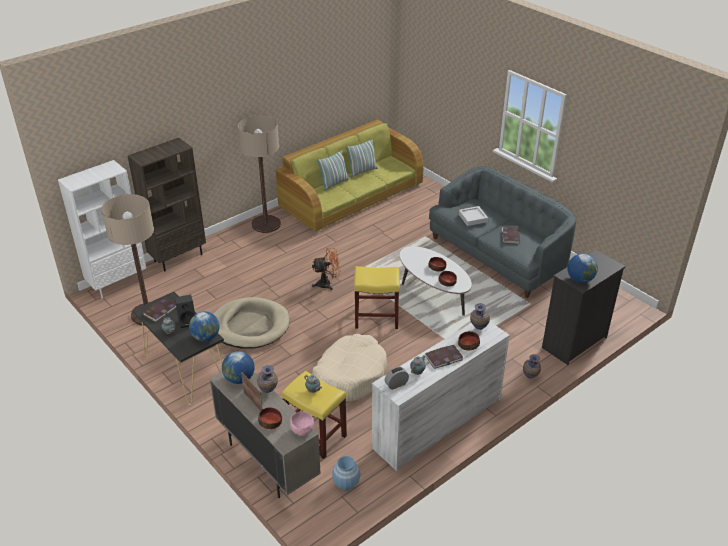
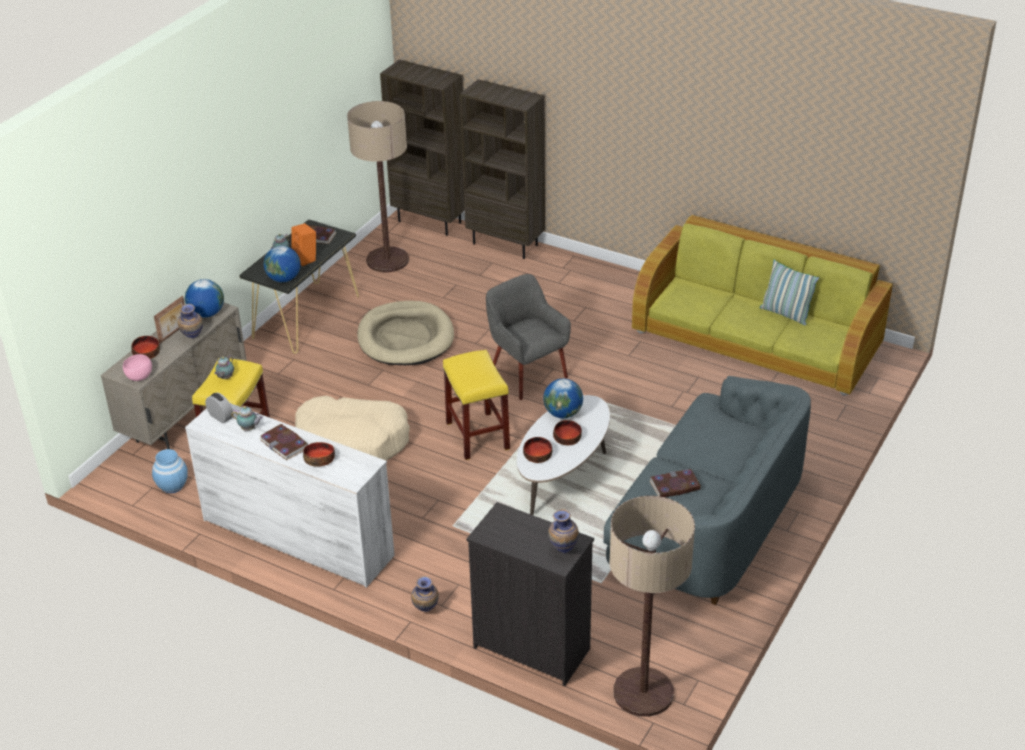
camera: 70 degrees right, 0 degrees up
(118, 283) = (430, 221): white bookcase -> brown bookcase
(188, 321) = (306, 259): black speaker -> orange speaker
(266, 224) = (626, 286): floor lamp -> floor lamp (643, 692)
(327, 284) = (527, 374): orange fan -> grey armchair
(334, 183) = (729, 298): pillow -> none
(472, 218) = (700, 437): grey tray -> none
(478, 329) = (356, 462): vase -> vase (563, 550)
(580, 279) = (499, 530): globe -> globe (563, 413)

